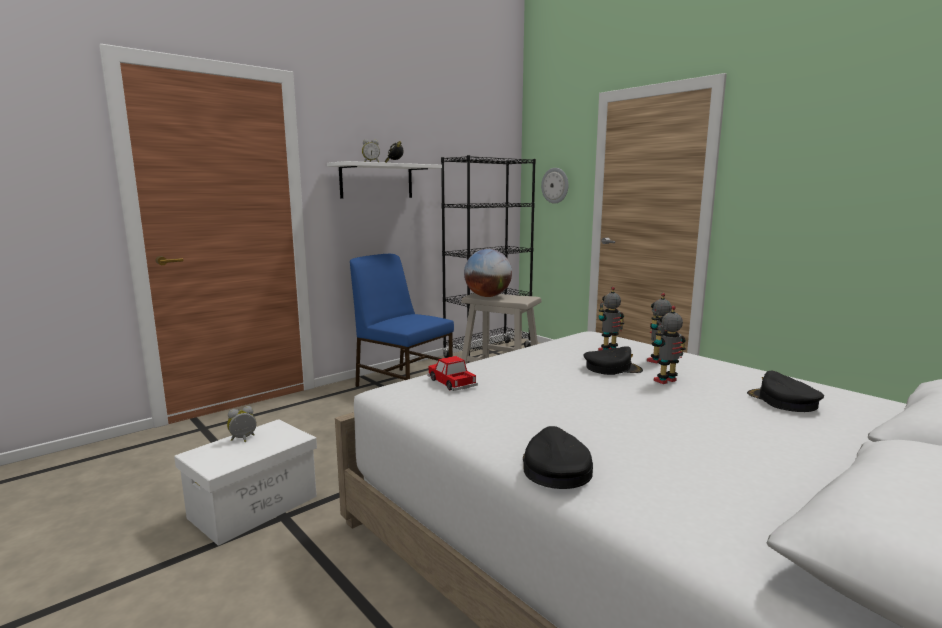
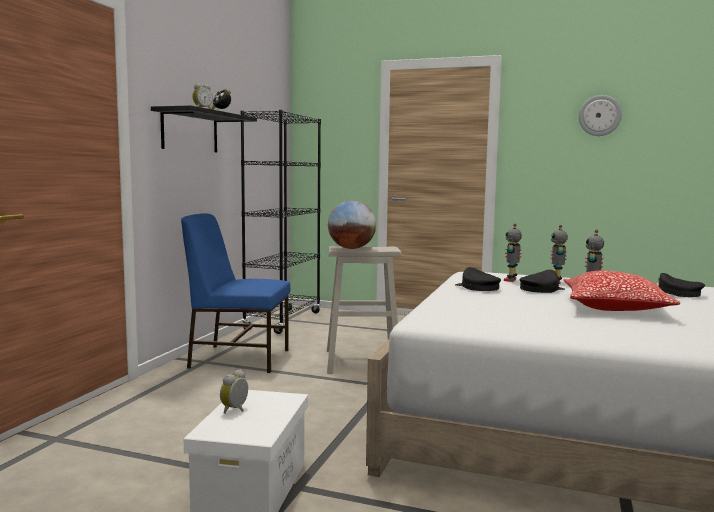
camera: 30 degrees left, 5 degrees down
(376, 181) = (190, 131): white shelf -> black shelf
(451, 382) = (456, 310): toy car -> none
(555, 185) = (334, 146): wall clock -> wall clock (600, 115)
(555, 468) = (652, 341): black cap -> black cap (477, 287)
(635, 410) = (614, 308): none -> pillow

